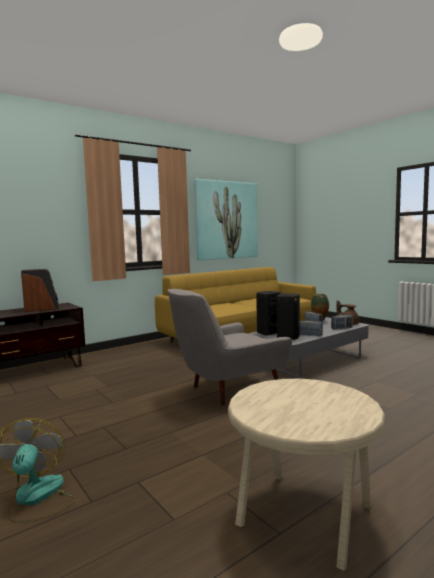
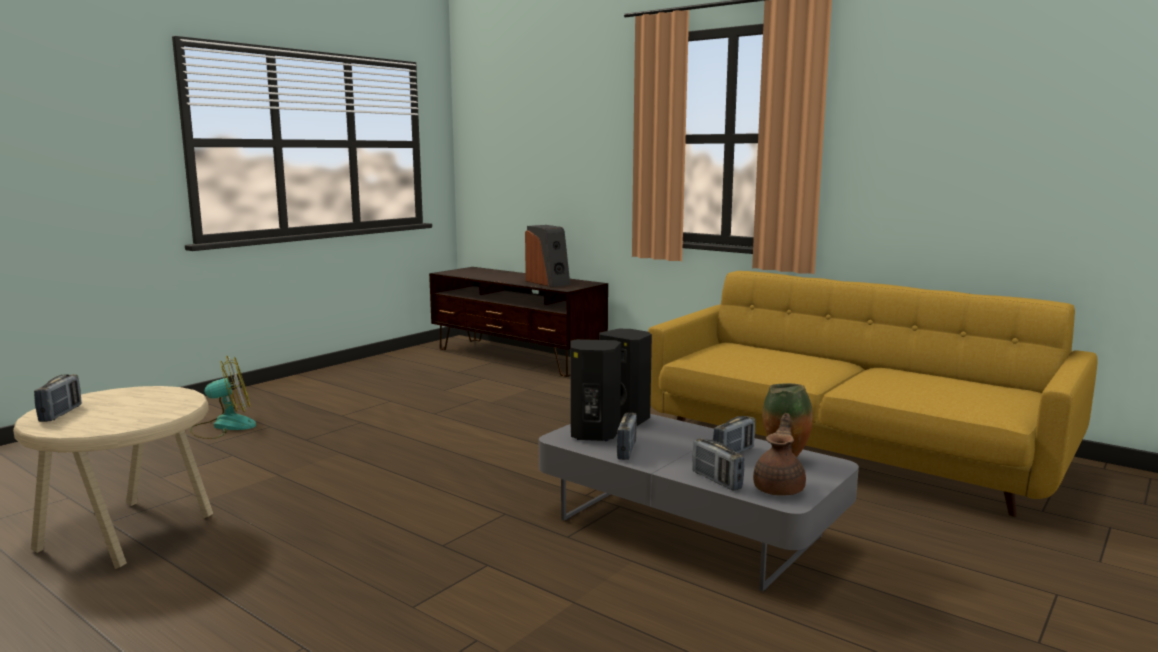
camera: 75 degrees right, 5 degrees up
(226, 220) = (964, 154): picture -> none
(228, 390) = (488, 468): grey armchair -> none
(317, 422) = (61, 414): none -> radio

